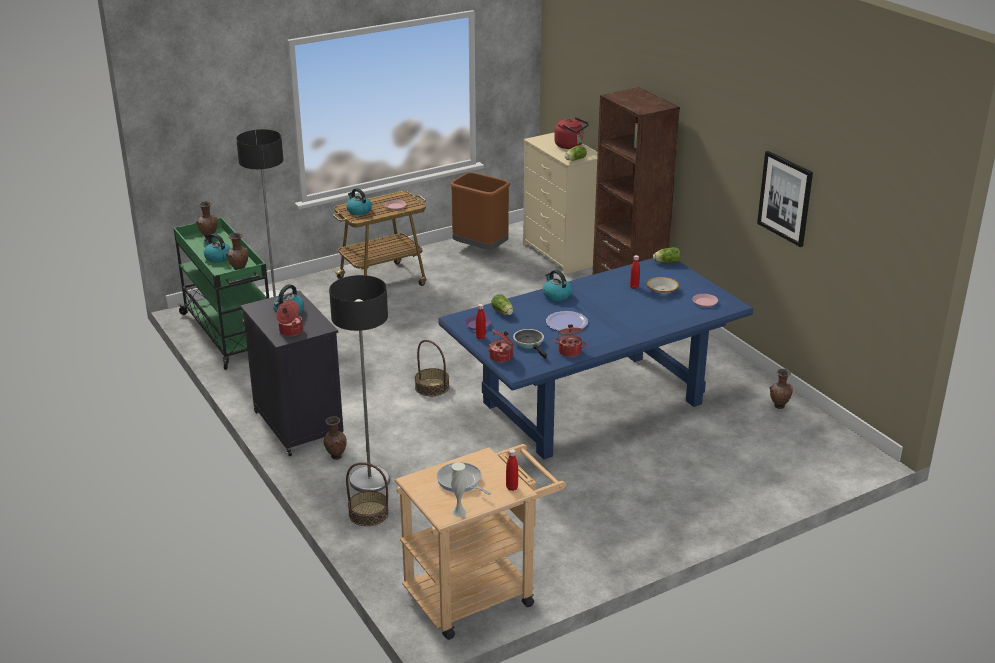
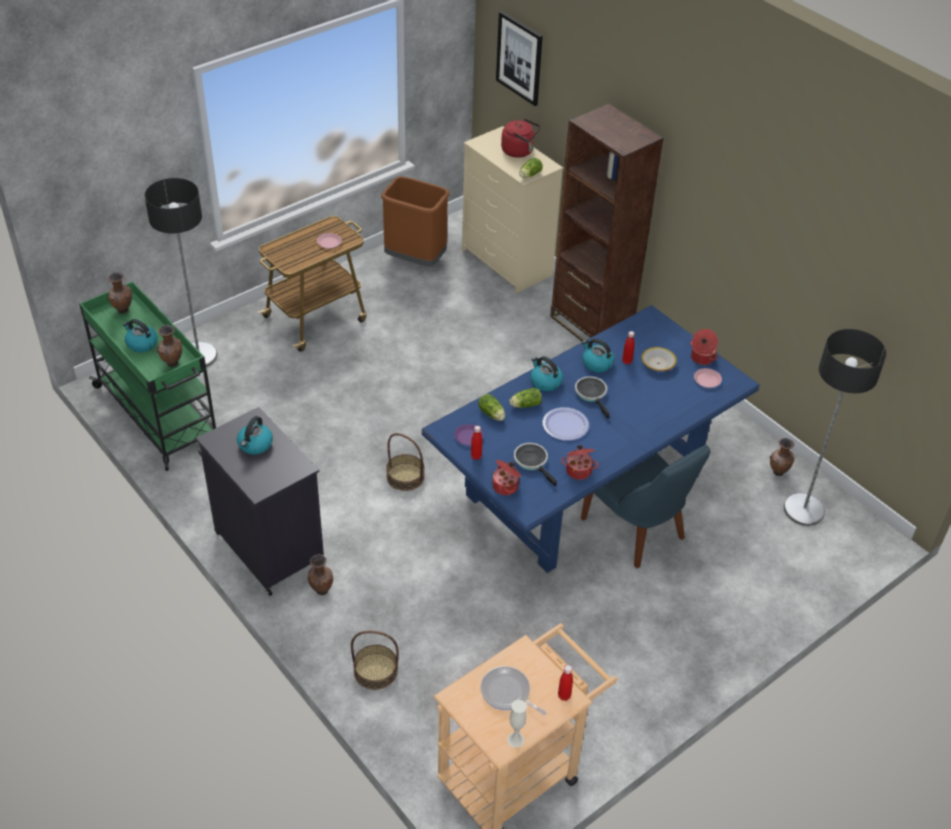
camera: 10 degrees left, 15 degrees up
(290, 331) = (264, 477): cooking pot -> cooking pot (701, 358)
(359, 211) = (288, 253): kettle -> kettle (596, 363)
(370, 480) = (366, 622): floor lamp -> floor lamp (804, 510)
(596, 305) = (592, 395): none -> frying pan
(634, 437) = (636, 531): none -> blue chair
(666, 262) = (652, 318): lettuce -> lettuce (524, 405)
(785, 198) = (795, 263): picture -> picture (519, 58)

